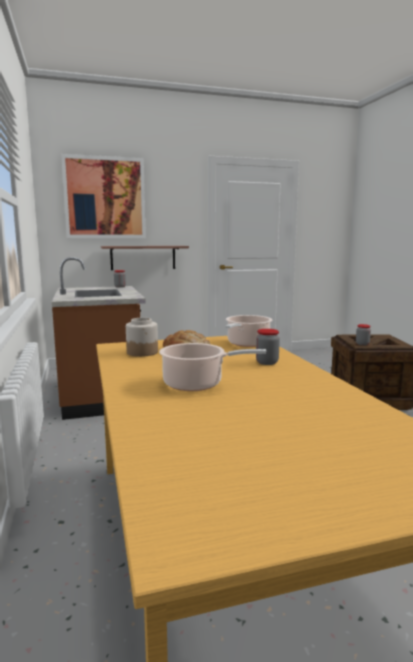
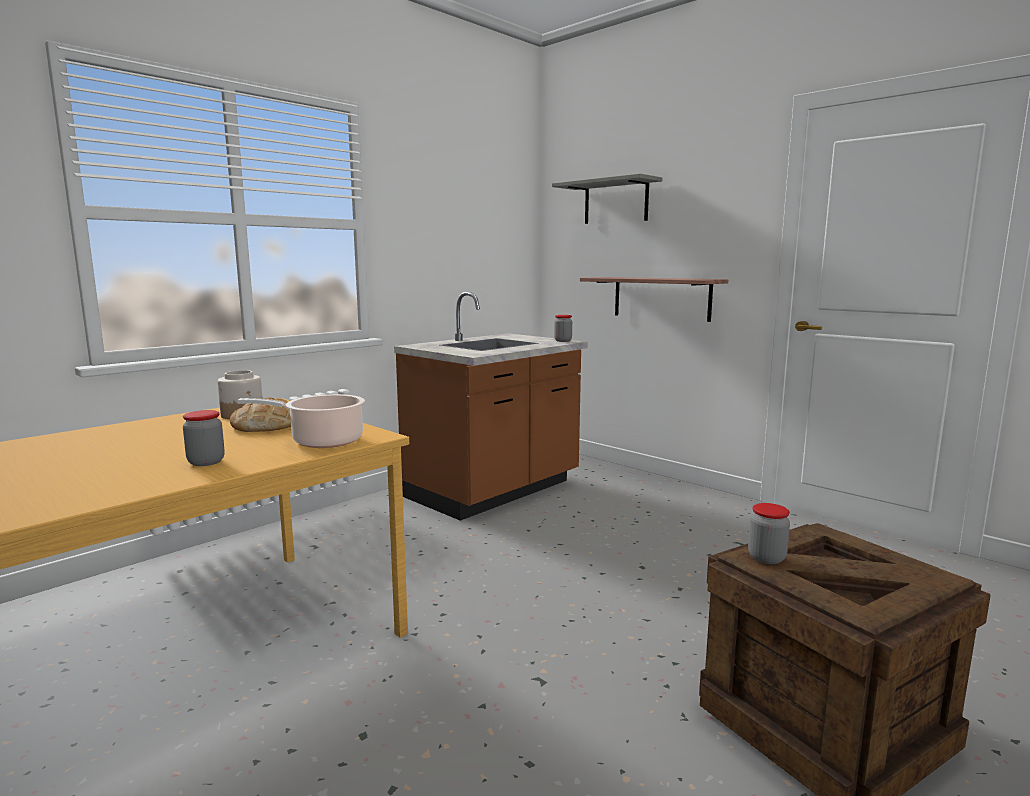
camera: 60 degrees right, 0 degrees up
(105, 198) = (616, 202): picture -> grey shelf
(197, 384) = (92, 450): cooking pot -> none

